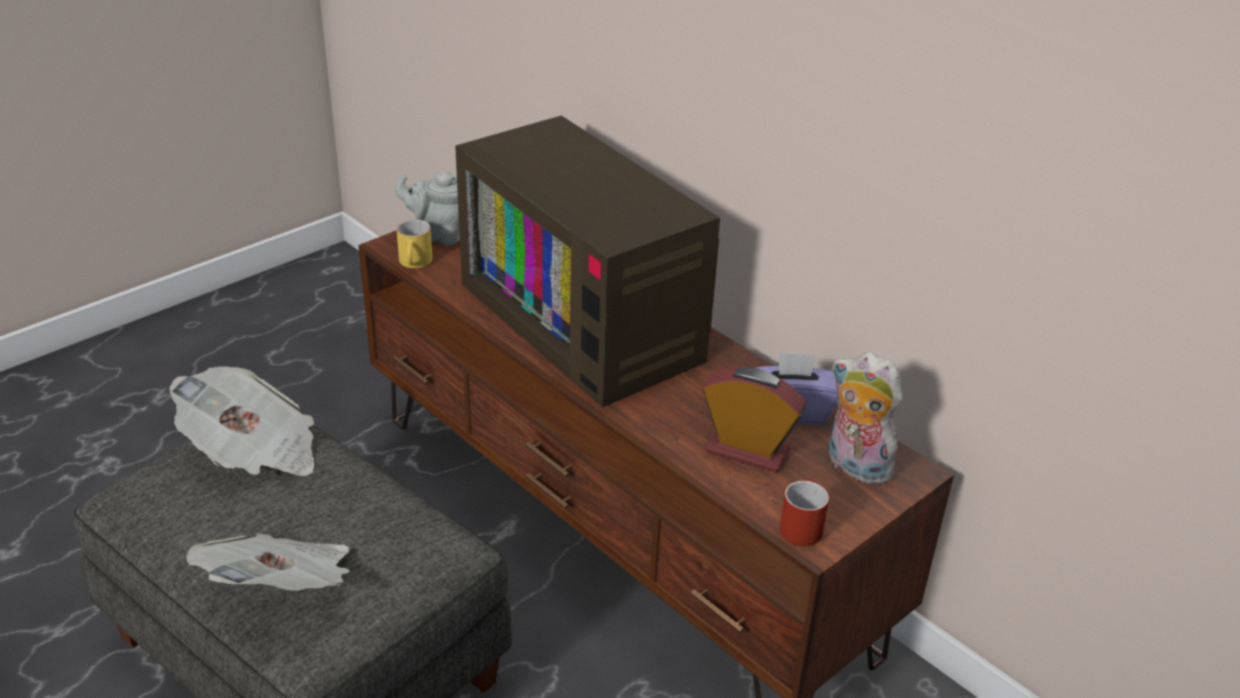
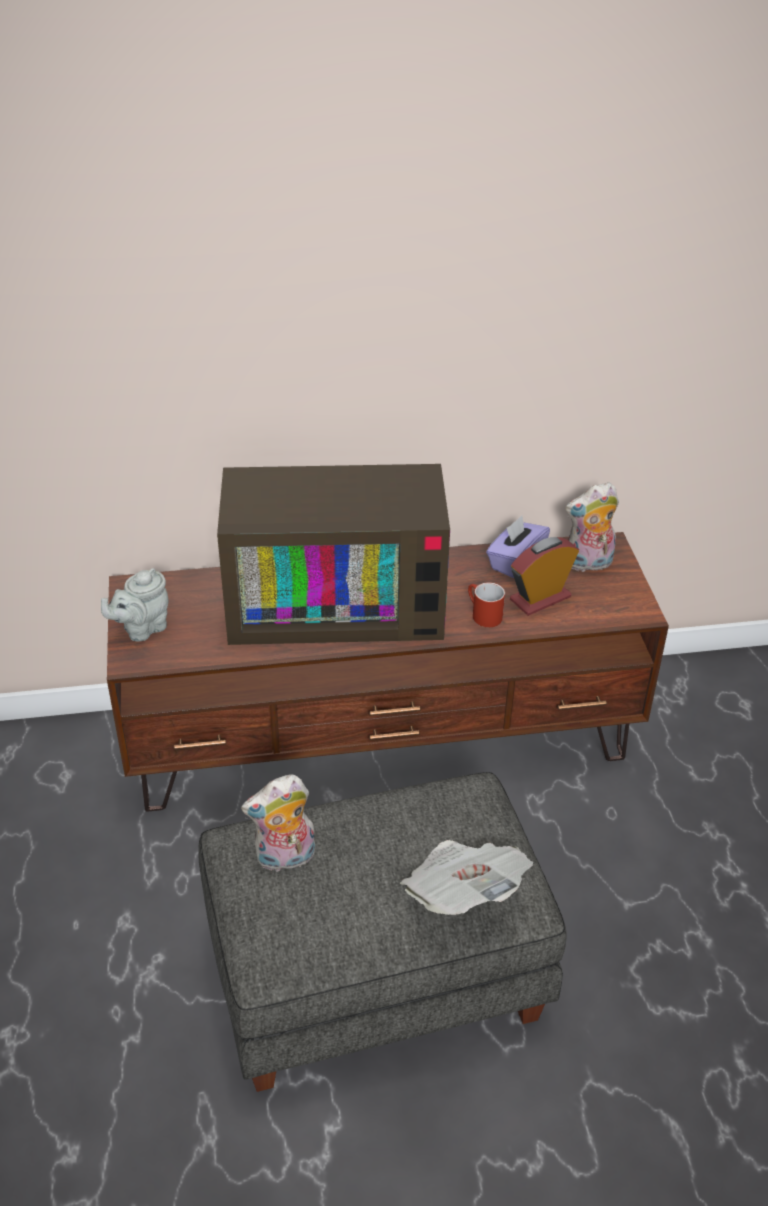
camera: 55 degrees left, 5 degrees up
(253, 452) = (285, 859): newspaper -> plush toy
(415, 263) = (171, 657): yellow mug -> none
(800, 525) = (623, 611): red mug -> red mug (482, 615)

